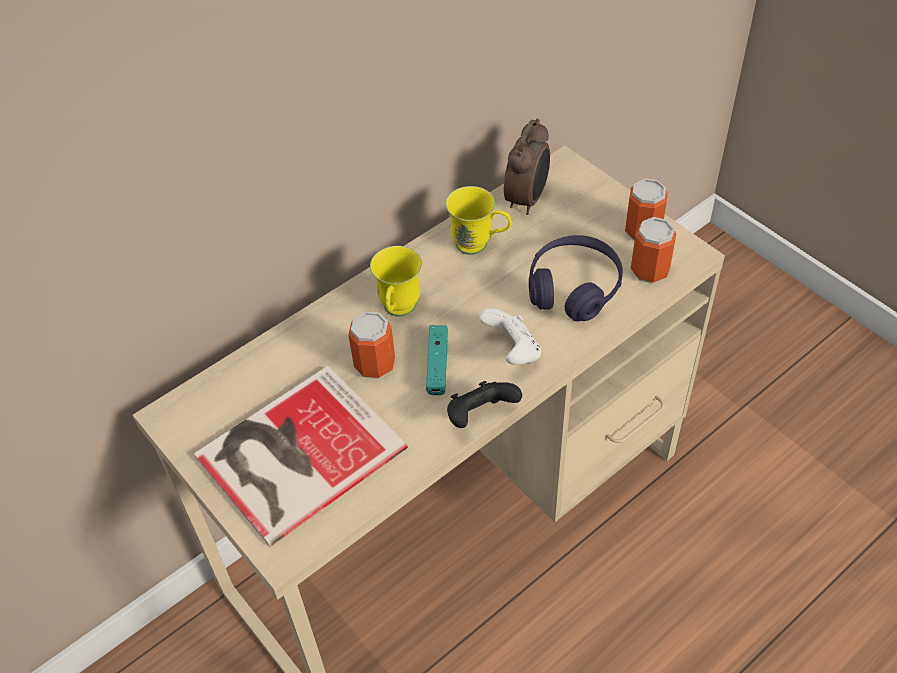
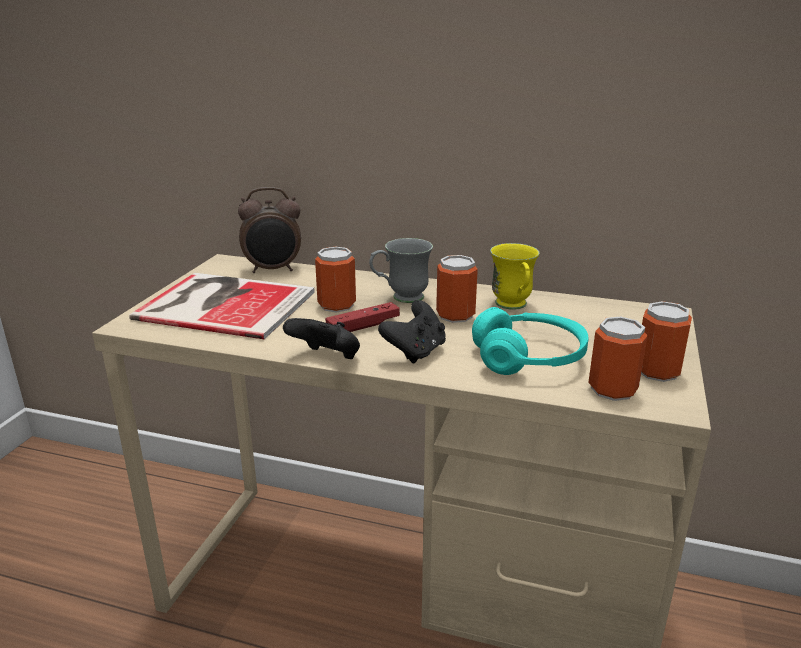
camera: 55 degrees right, 25 degrees down
(398, 311) = (400, 298): yellow mug -> grey mug
(437, 365) = (363, 327): turquoise game controller -> red game controller
(465, 291) = (455, 315): none -> can
(512, 352) = (415, 352): white game controller -> black game controller
(527, 199) = (598, 310): alarm clock -> alarm clock (273, 270)
(573, 288) = (529, 358): purple headphones -> turquoise headphones

